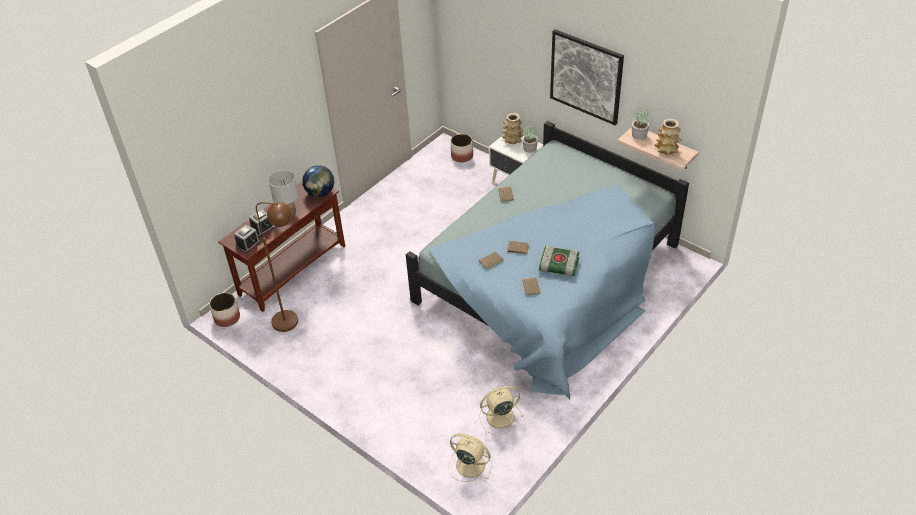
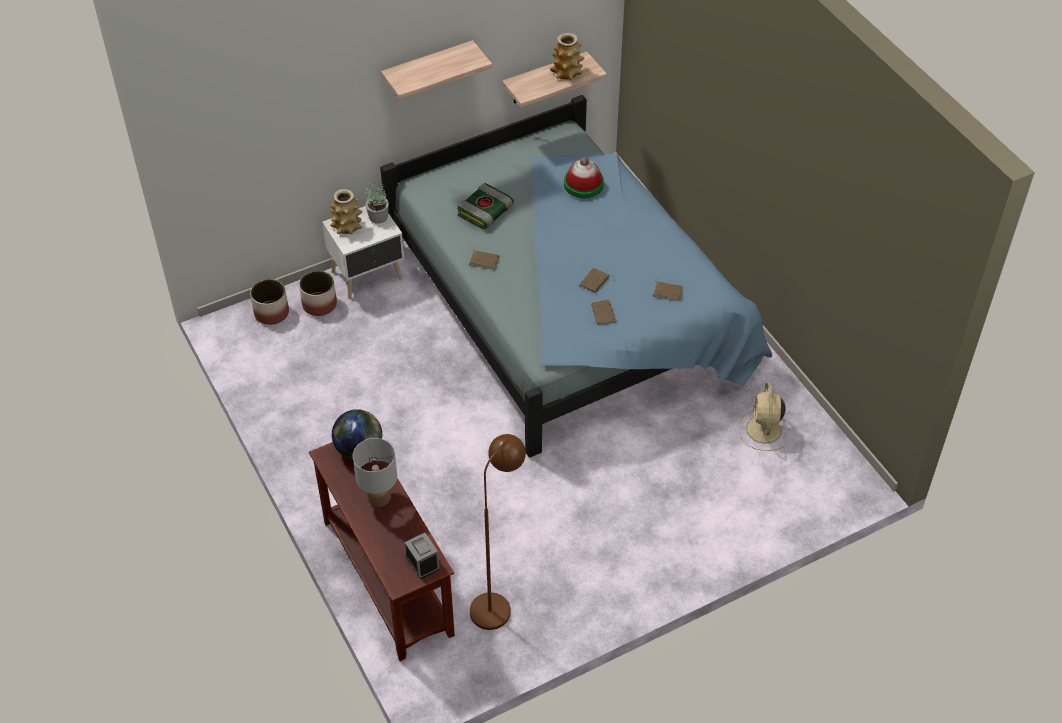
camera: 70 degrees left, 5 degrees up
(227, 318) = (441, 685): planter -> planter (319, 304)
(263, 229) = (397, 537): alarm clock -> none
(469, 464) = (820, 481): beige fan -> none
(558, 265) = (644, 256): book -> book (485, 212)
(586, 76) = (428, 69): picture -> shelf
(607, 215) = (583, 184): none -> hat
(639, 135) = (526, 83): potted plant -> none

